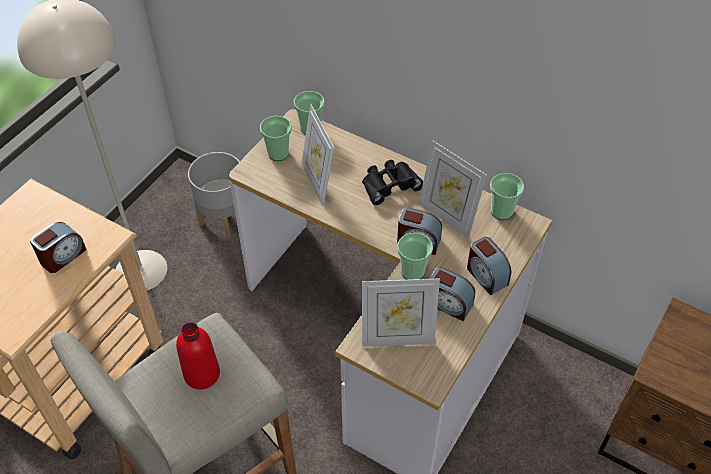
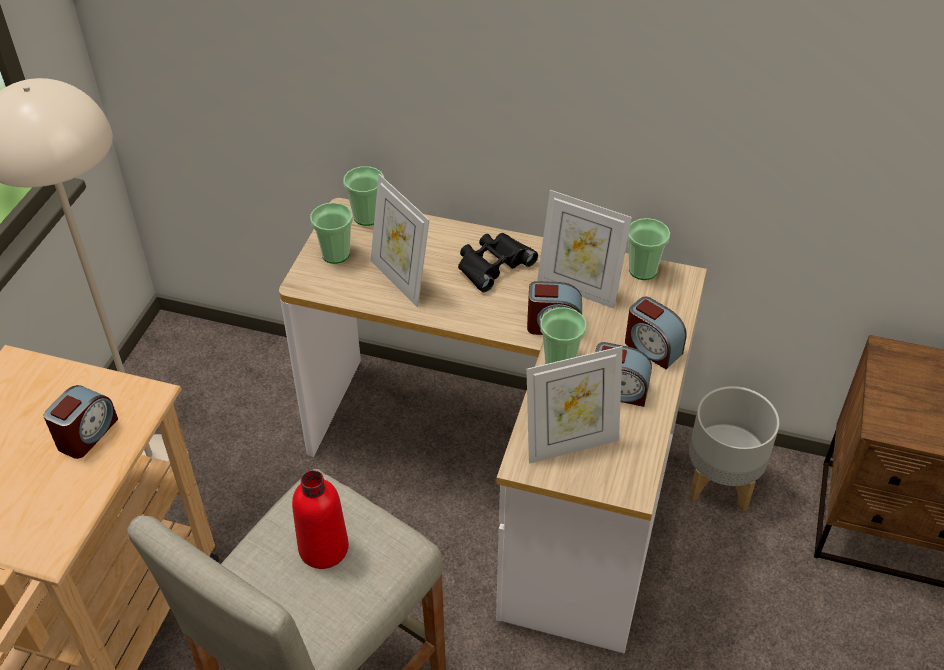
camera: 15 degrees left, 5 degrees down
(224, 218) = (247, 374): grey planter -> grey planter (720, 482)

